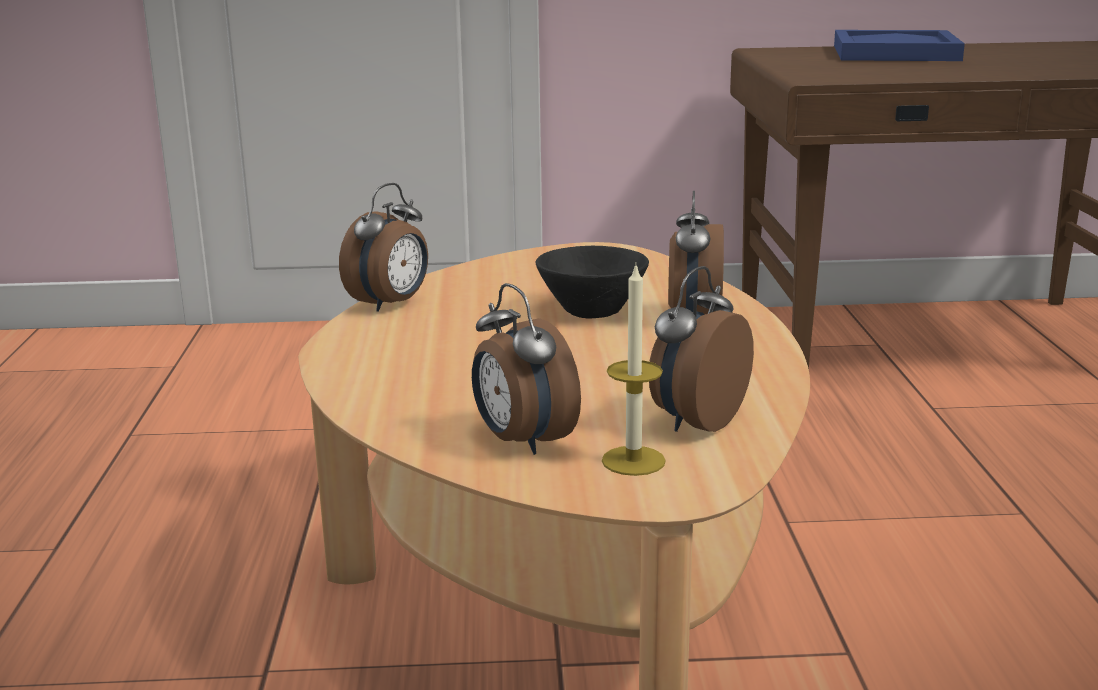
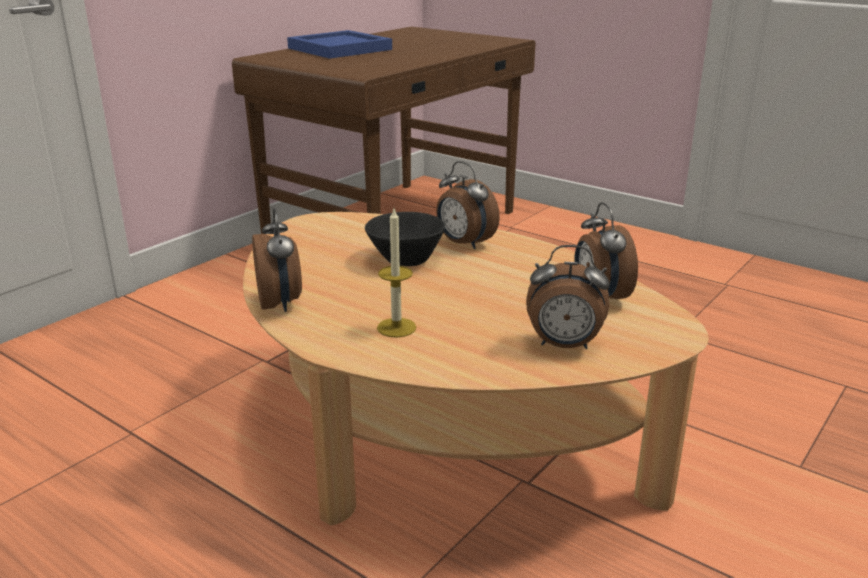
camera: 50 degrees left, 5 degrees up
(633, 461) = (627, 328): candle -> candle (396, 327)

